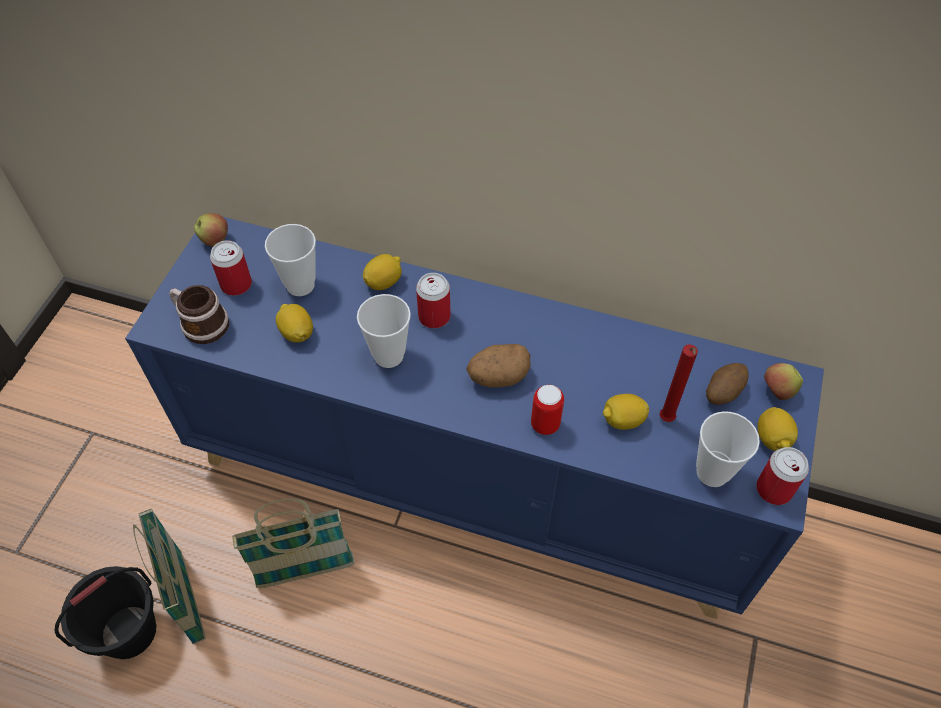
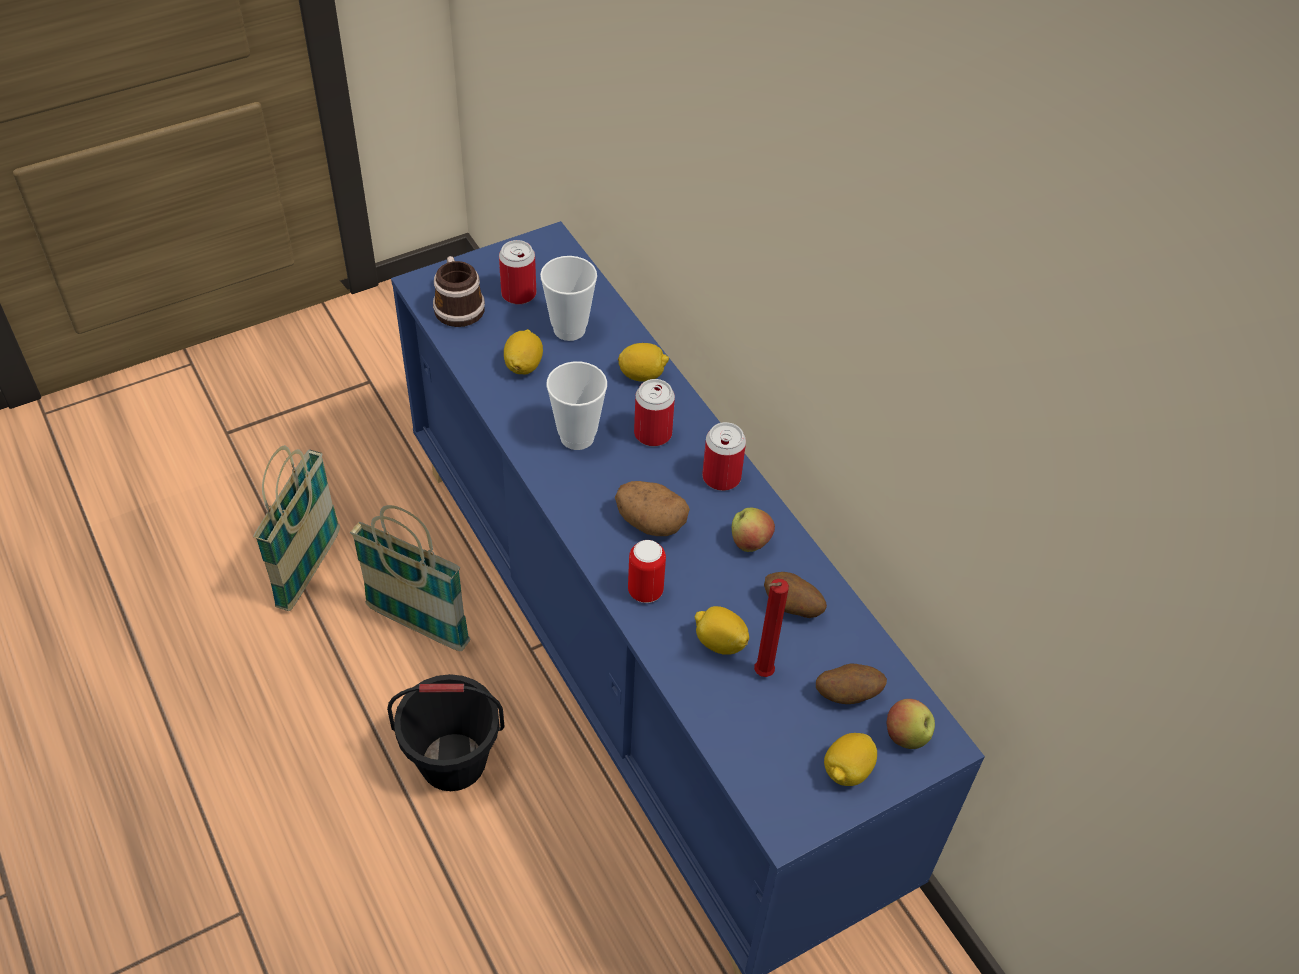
camera: 40 degrees right, 5 degrees down
(128, 631) = (243, 558): black bucket -> black bucket (453, 760)
(215, 240) = (541, 247): apple -> apple (750, 543)
(636, 364) = (792, 607): none -> potato
(712, 472) = (750, 750): cup -> none
(774, 489) = (793, 812): can -> can (721, 477)

